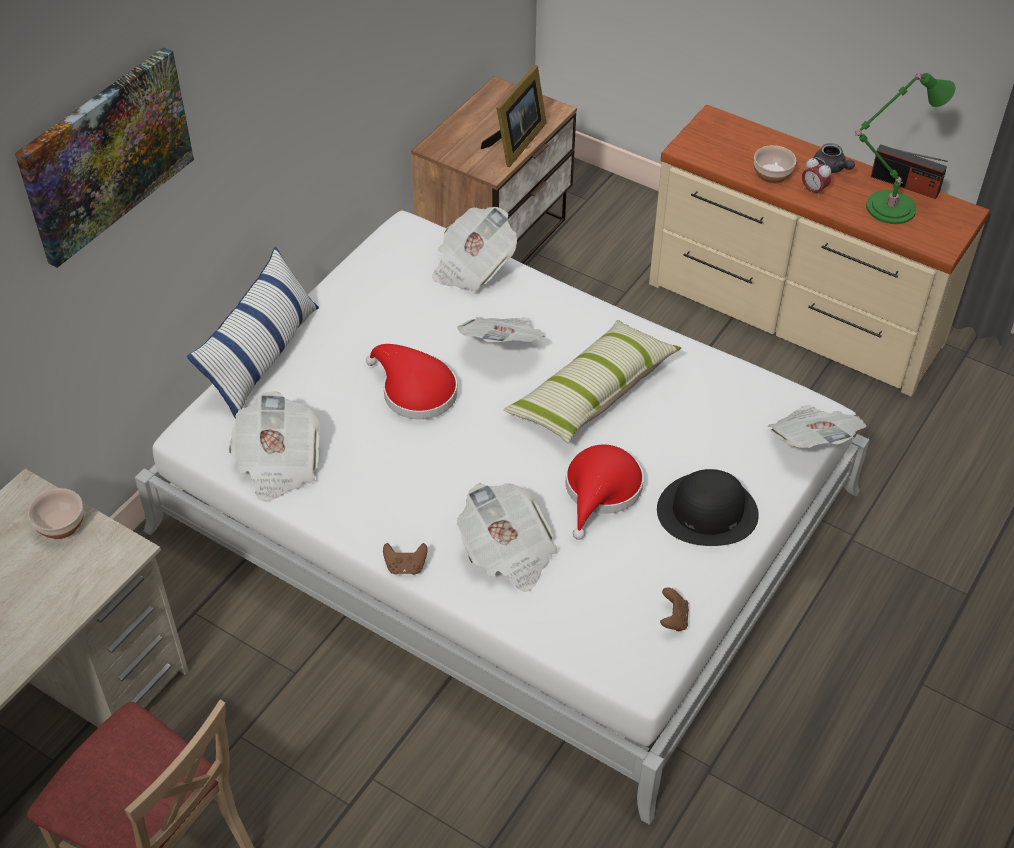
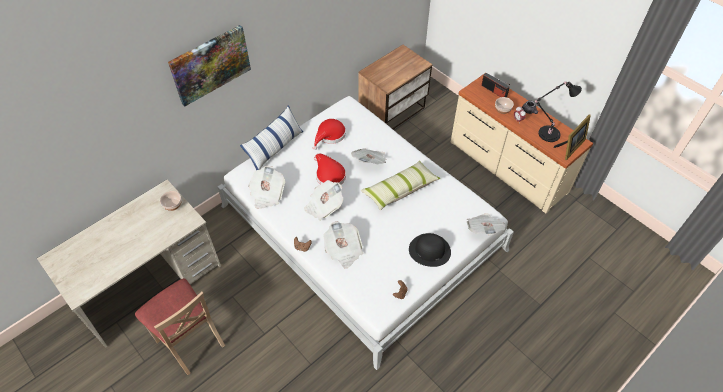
camera: 15 degrees right, 5 degrees up
(472, 267) = (369, 126): newspaper -> newspaper (324, 206)
(516, 143) = (402, 75): picture frame -> picture frame (570, 147)
(601, 491) = (389, 232): red hat -> red hat (330, 135)
(886, 208) = (547, 133): green table lamp -> black table lamp
(905, 184) = (559, 124): radio -> radio (494, 91)

